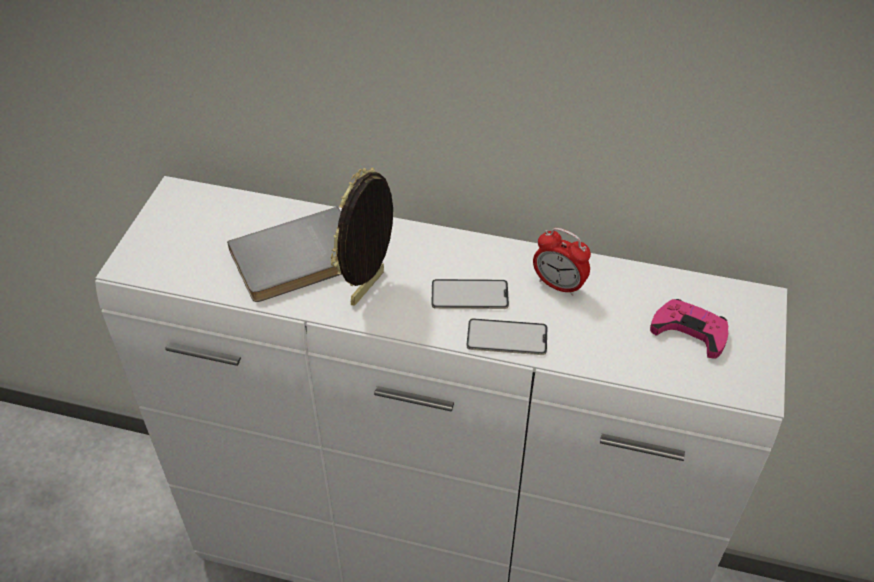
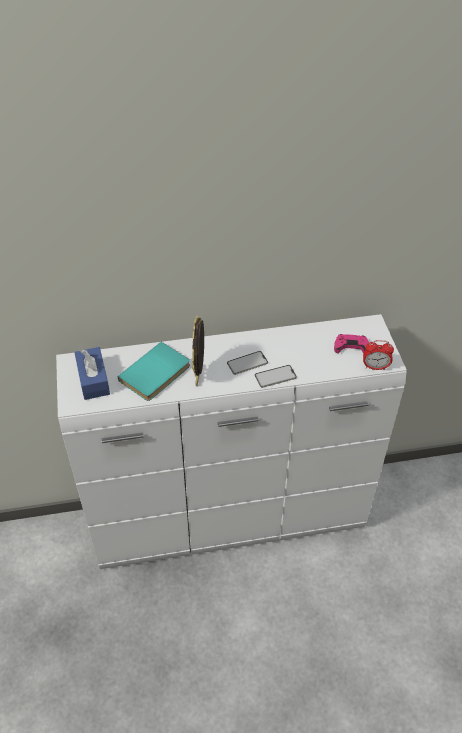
camera: 25 degrees left, 0 degrees up
(191, 235) = (93, 380): none -> blue tissue box
(299, 261) = (156, 374): grey book -> turquoise book
(558, 285) = (284, 345): alarm clock -> alarm clock (375, 367)

